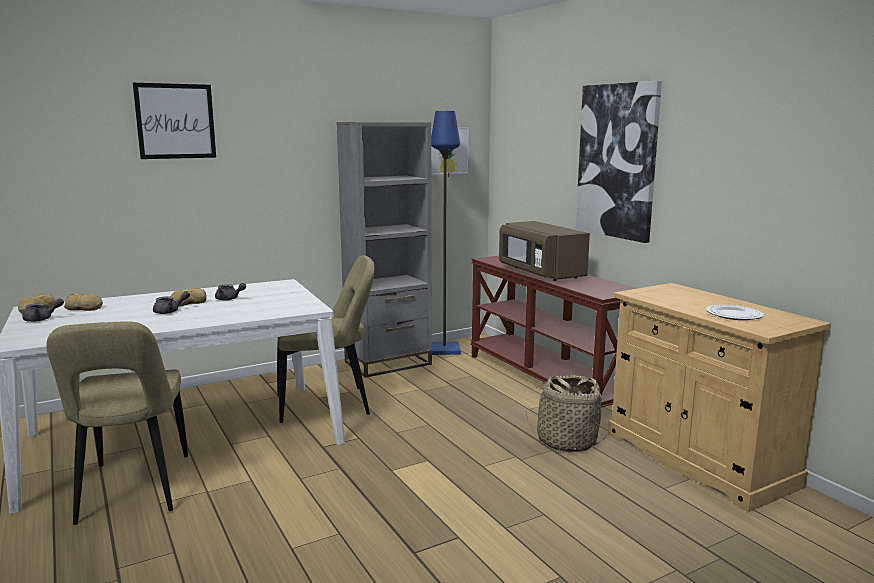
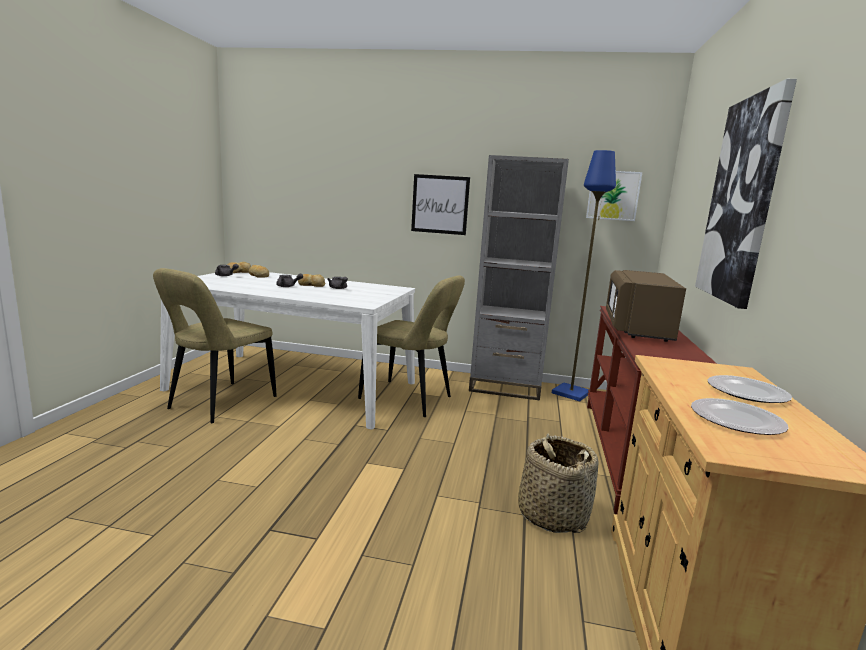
camera: 40 degrees right, 0 degrees up
(175, 121) = (364, 153): picture -> picture (440, 204)
(703, 298) = (747, 392): none -> plate

